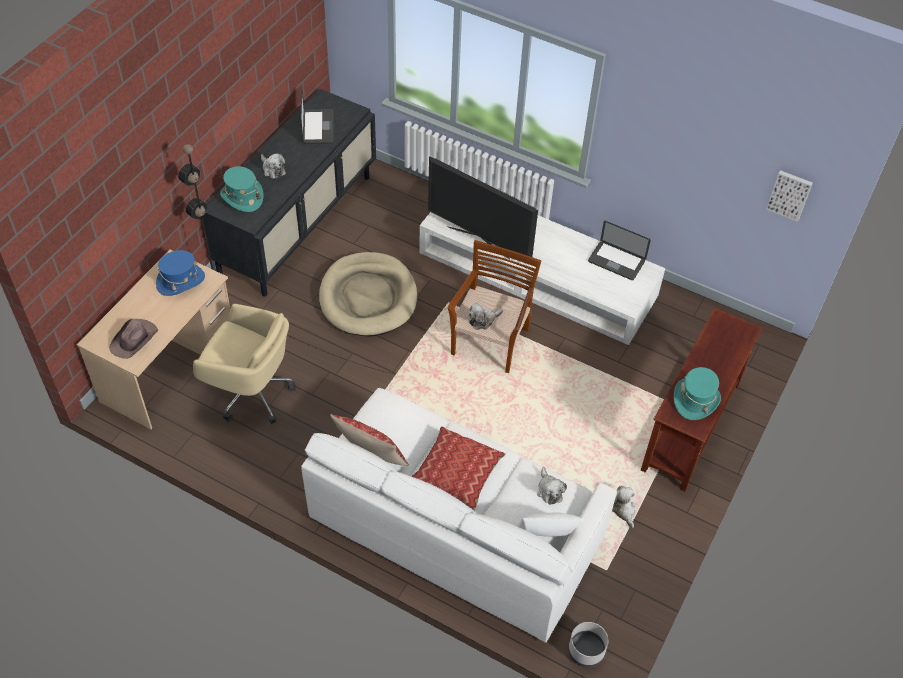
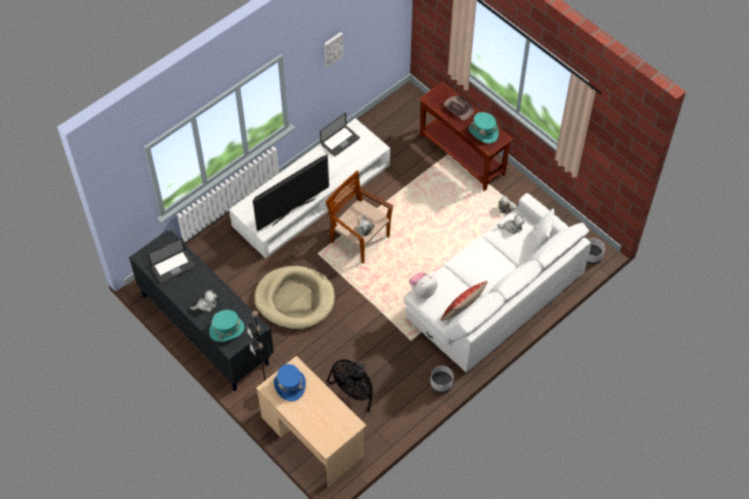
camera: 70 degrees left, 5 degrees up
(134, 339) = (334, 422): brown hat -> brown hat (458, 108)
(251, 394) = (354, 389): beige office chair -> black fan
(286, 493) = (441, 384): none -> grey planter
(318, 127) = (173, 267): laptop -> laptop turned 135 degrees clockwise
(391, 402) = (422, 291): none -> plush toy
(457, 473) = (486, 270): pillow -> none
(789, 194) = (389, 19): picture -> picture (332, 48)

